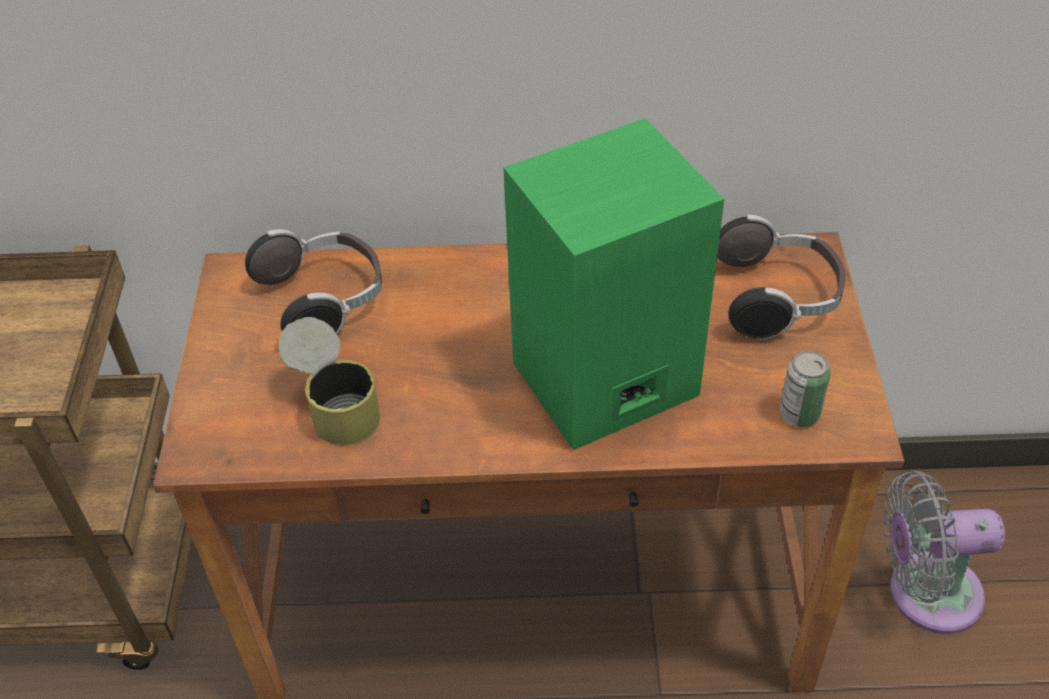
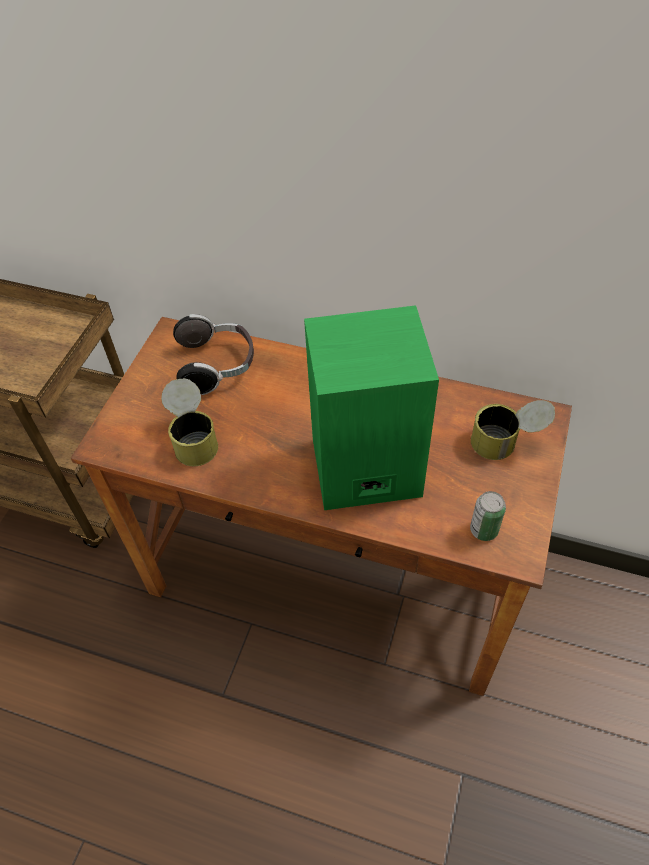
camera: 20 degrees right, 5 degrees up
(777, 298) = (507, 443): headphones -> can
(925, 593) = (586, 656): grey fan -> none

